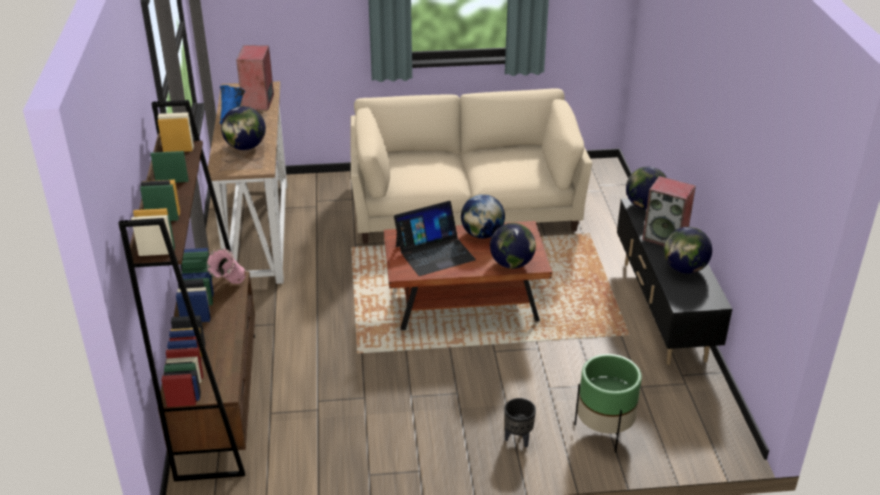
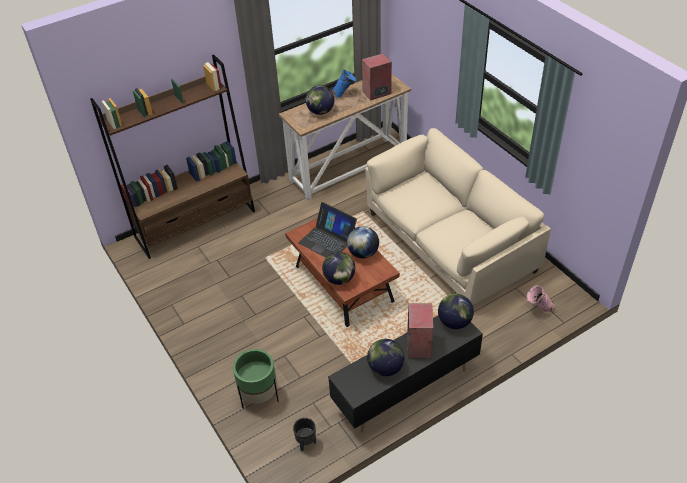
camera: 65 degrees right, 10 degrees up
(229, 288) = (227, 175): pink vase -> pink vase (537, 310)
(518, 439) = (230, 357): black planter -> black planter (306, 443)

